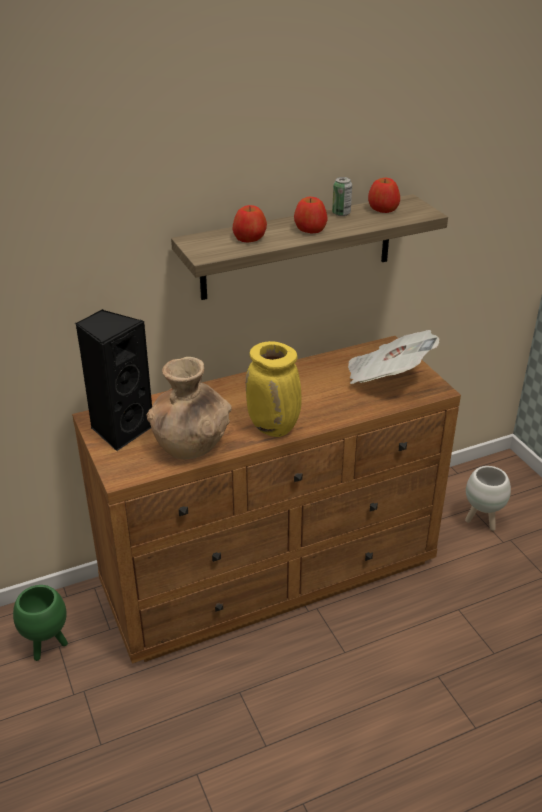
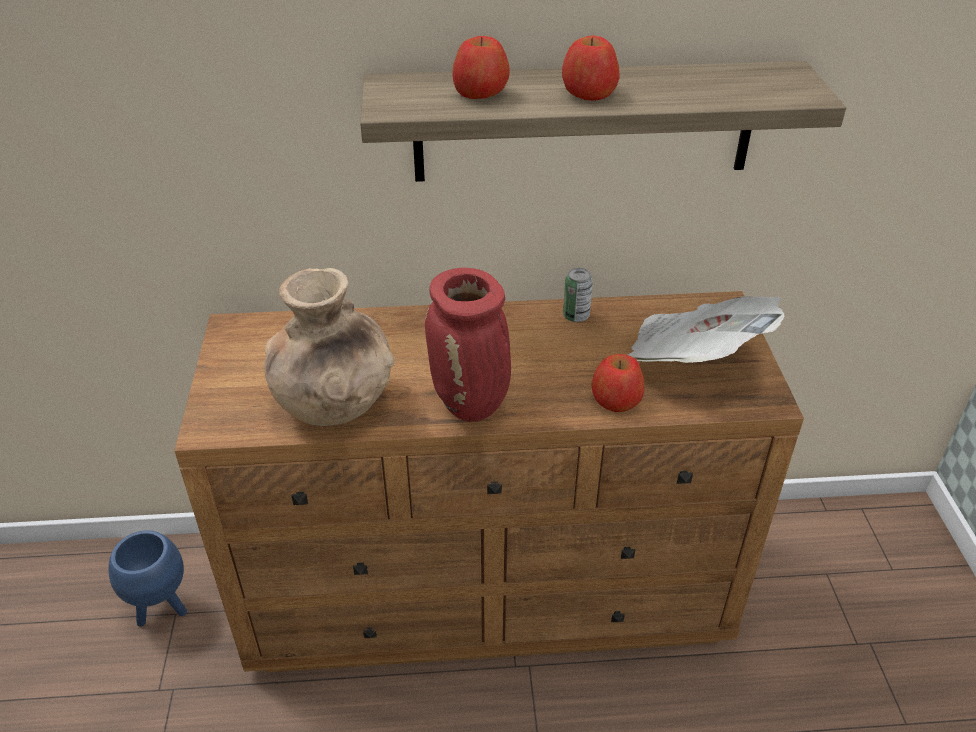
camera: 20 degrees right, 5 degrees up
(47, 646) = (162, 610): green planter -> blue planter
(120, 430) = (255, 354): black speaker -> none
(274, 428) = (471, 405): yellow vase -> red vase
(341, 213) = (659, 75): can -> can (576, 316)
(383, 208) = (737, 77): apple -> apple (616, 399)
(482, 521) = (836, 599): white planter -> none

